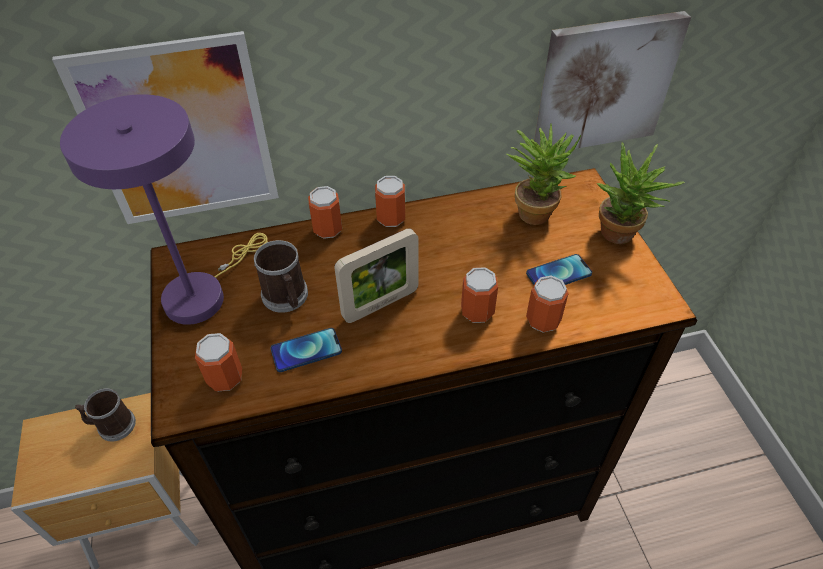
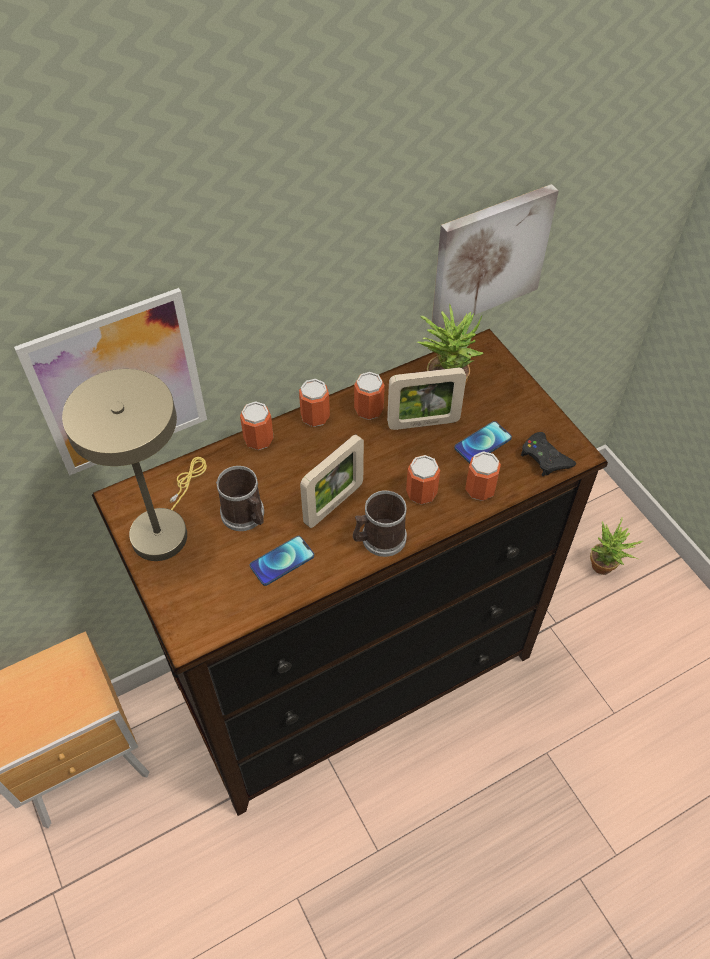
camera: 15 degrees left, 5 degrees up
(112, 425) = (56, 673): mug -> mug (379, 539)
(202, 293) = (163, 527): purple table lamp -> beige table lamp
(225, 378) = (218, 601): can -> can (368, 410)
(500, 243) = (423, 423): none -> picture frame
(621, 237) = (528, 396): potted plant -> potted plant (605, 569)
(625, 301) = (545, 458): none -> black game controller

